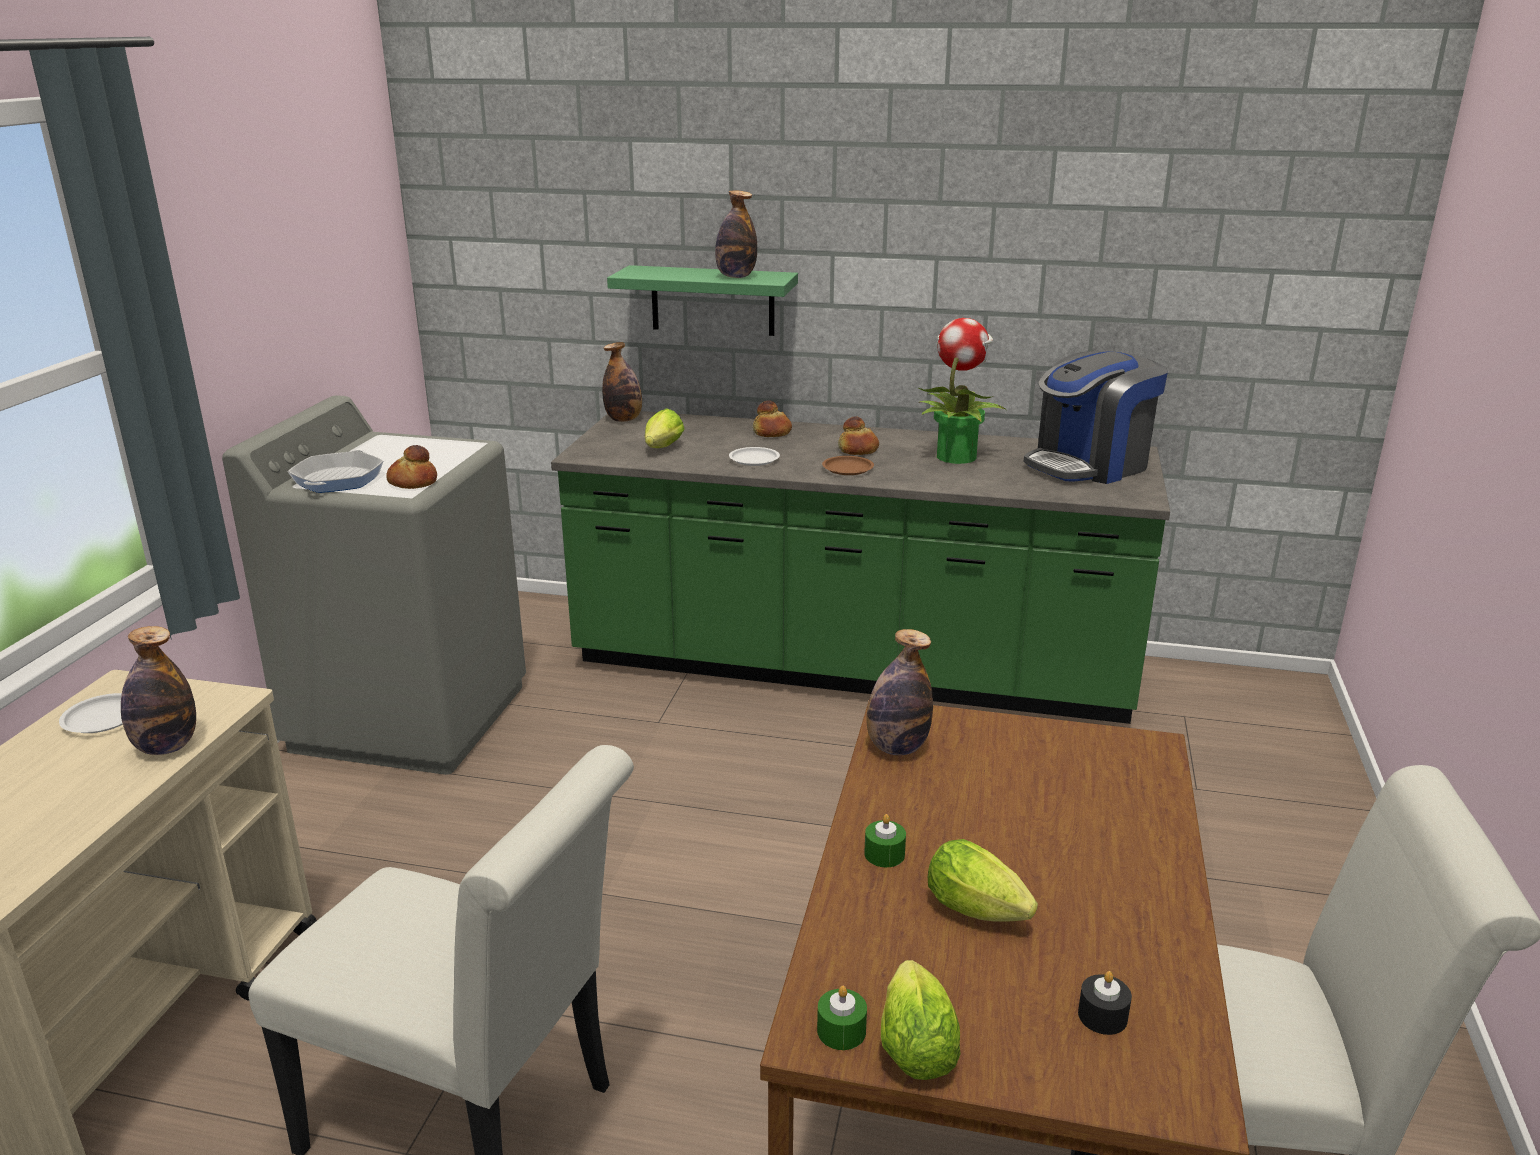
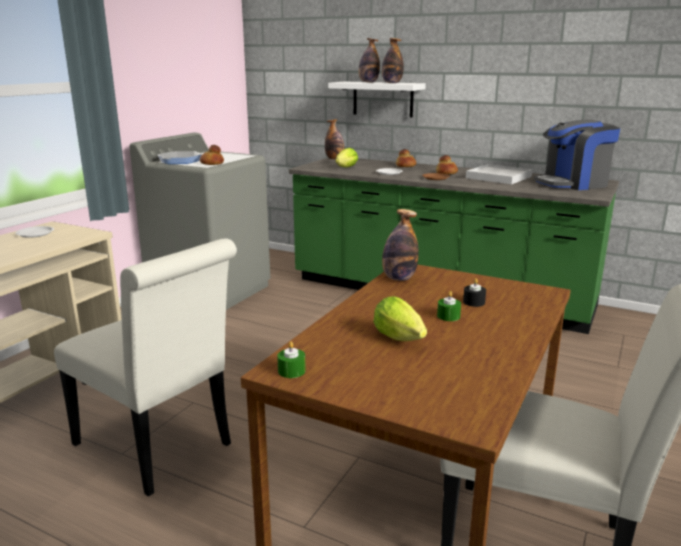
camera: 15 degrees right, 5 degrees down
(166, 747) = (53, 244): bottle -> bottle (368, 82)
(712, 300) = (383, 99): green shelf -> white shelf
(884, 854) = (363, 313): green candle -> green candle (448, 316)
(914, 1042) = (328, 380): lettuce -> none
(956, 456) = (498, 177): potted plant -> white tray
(1102, 1016) = (443, 385): black candle -> black candle (474, 302)

